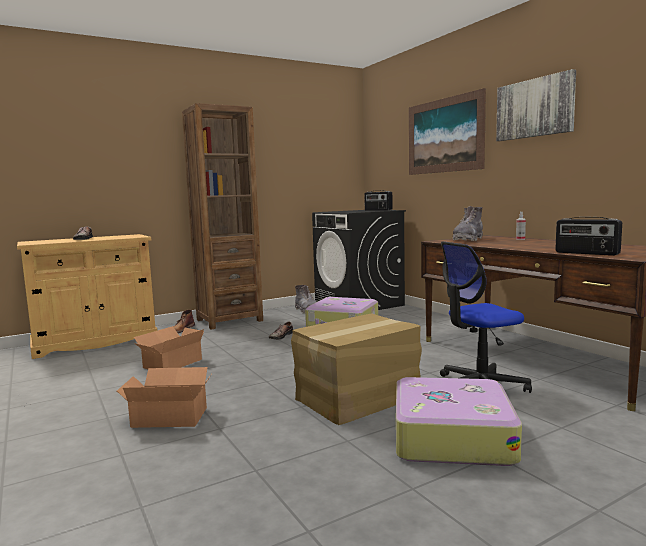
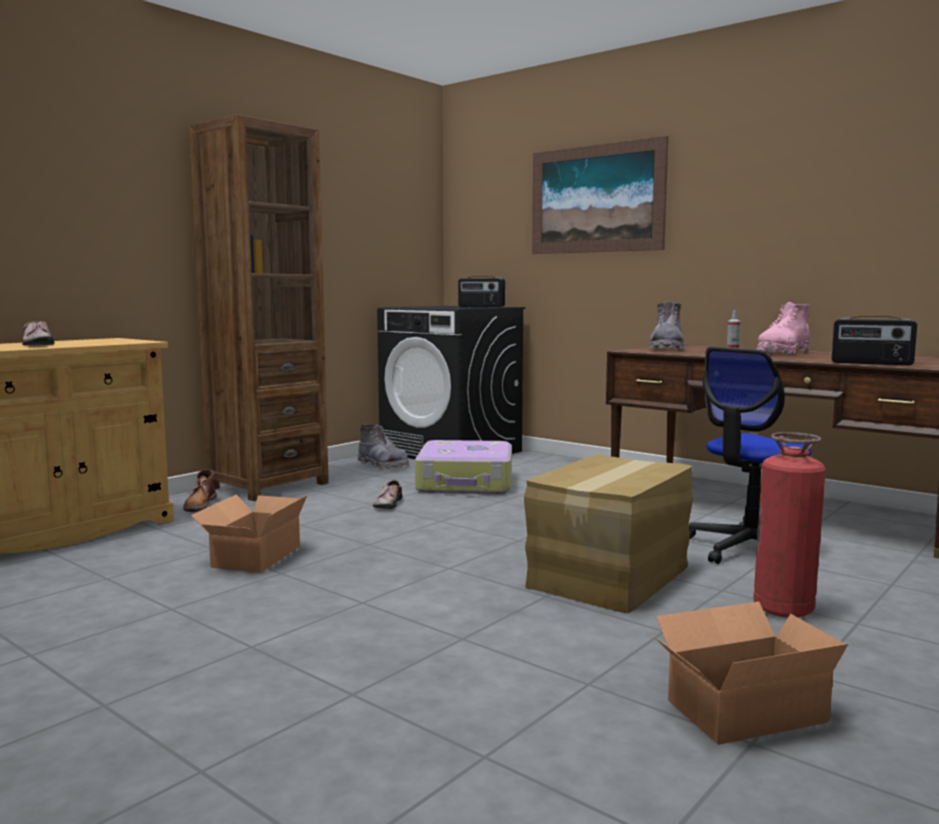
camera: 20 degrees left, 0 degrees up
(169, 416) = (357, 632): cardboard box -> cardboard box (740, 709)
(450, 436) = (783, 609): suitcase -> fire extinguisher
(535, 108) = (746, 170): picture -> none
(546, 243) = (782, 353): none -> pink boot

